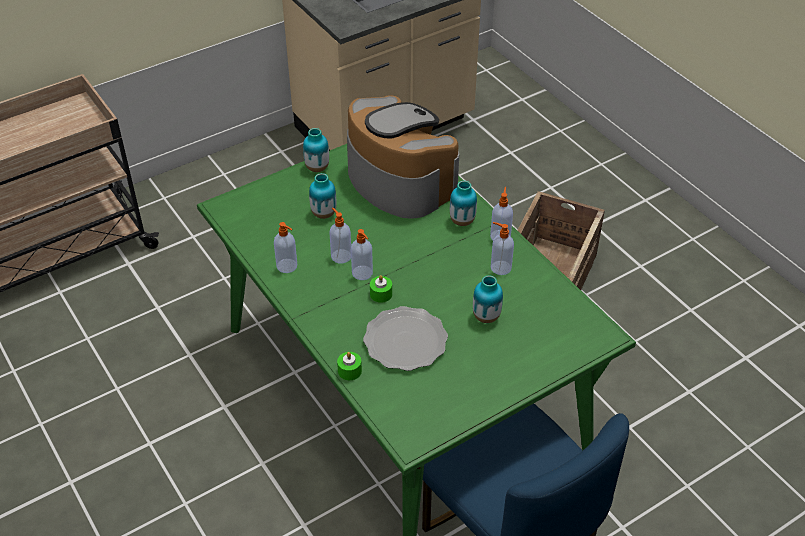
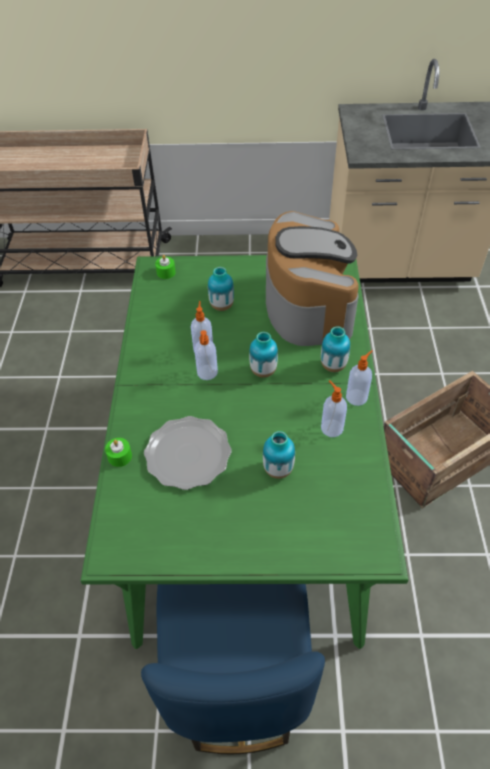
camera: 35 degrees right, 5 degrees up
(287, 266) = (155, 338): soap dispenser -> none
(317, 168) = (250, 265): vase -> vase (263, 371)
(381, 294) = (206, 399): green candle -> green candle (166, 272)

